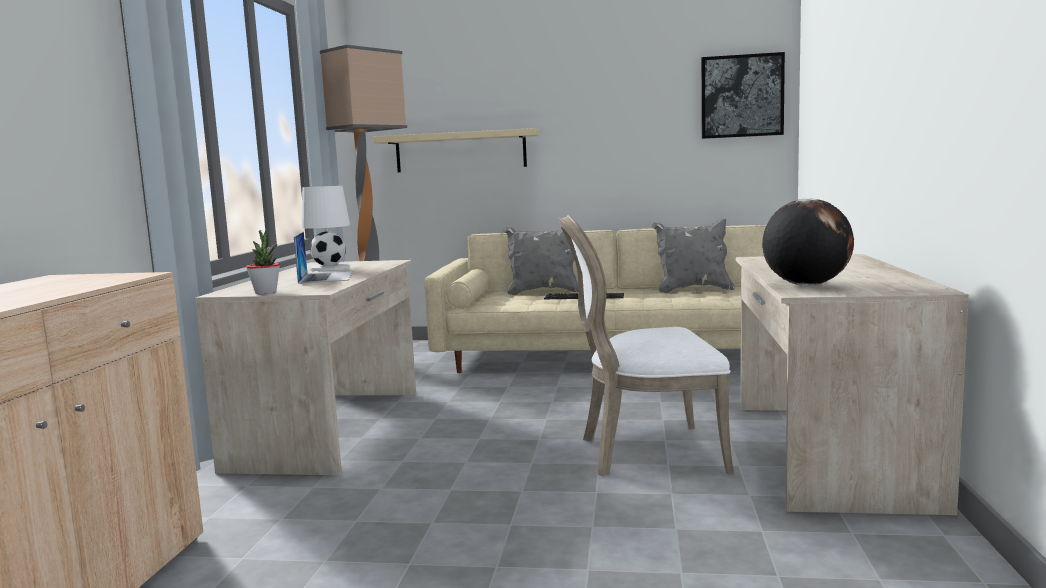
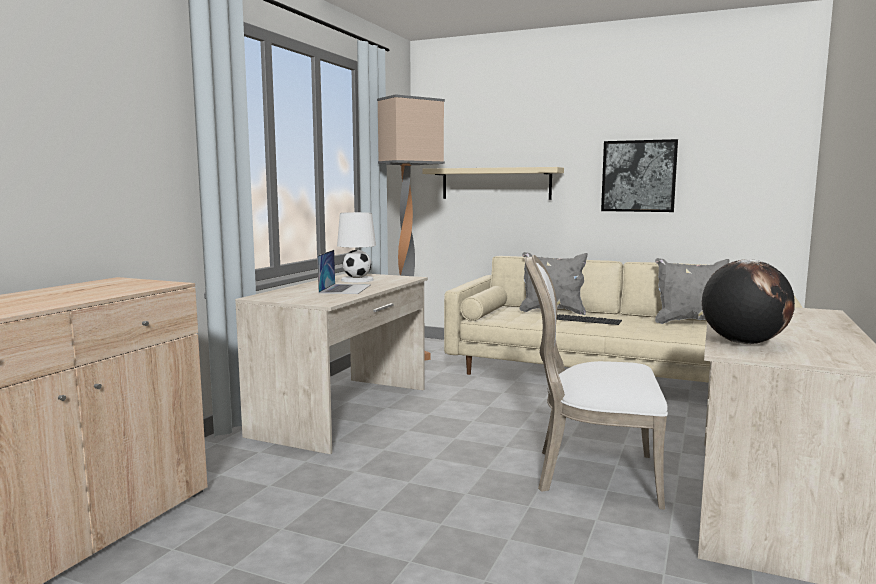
camera: 15 degrees right, 0 degrees up
(266, 292) = (287, 299): potted plant -> none
(741, 96) = (759, 143): picture -> picture (638, 176)

